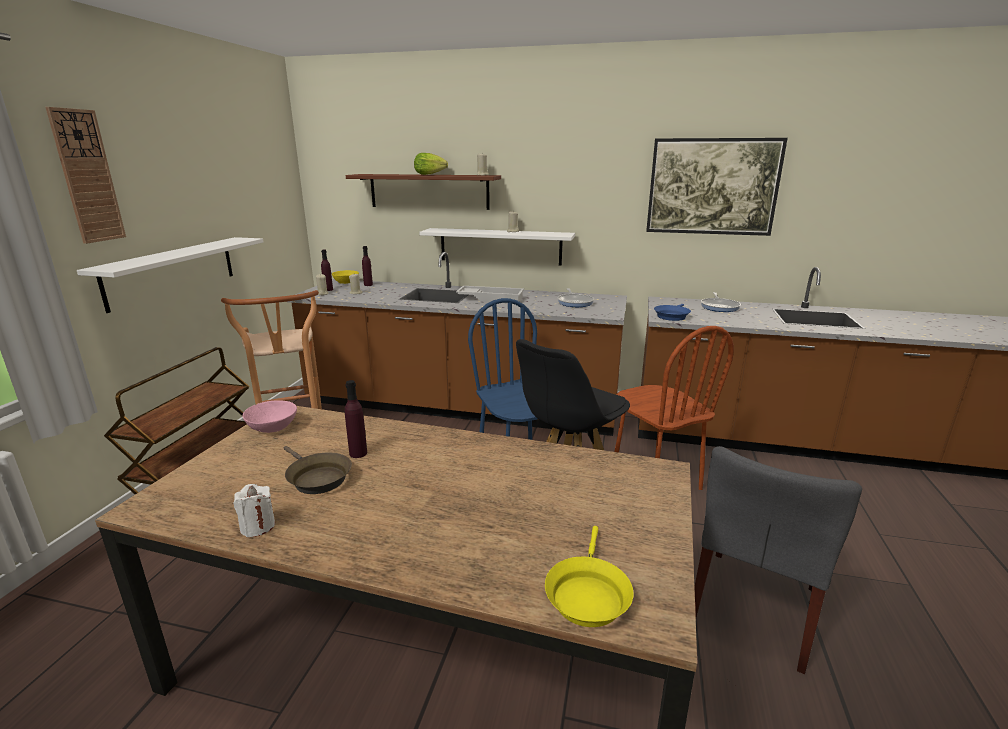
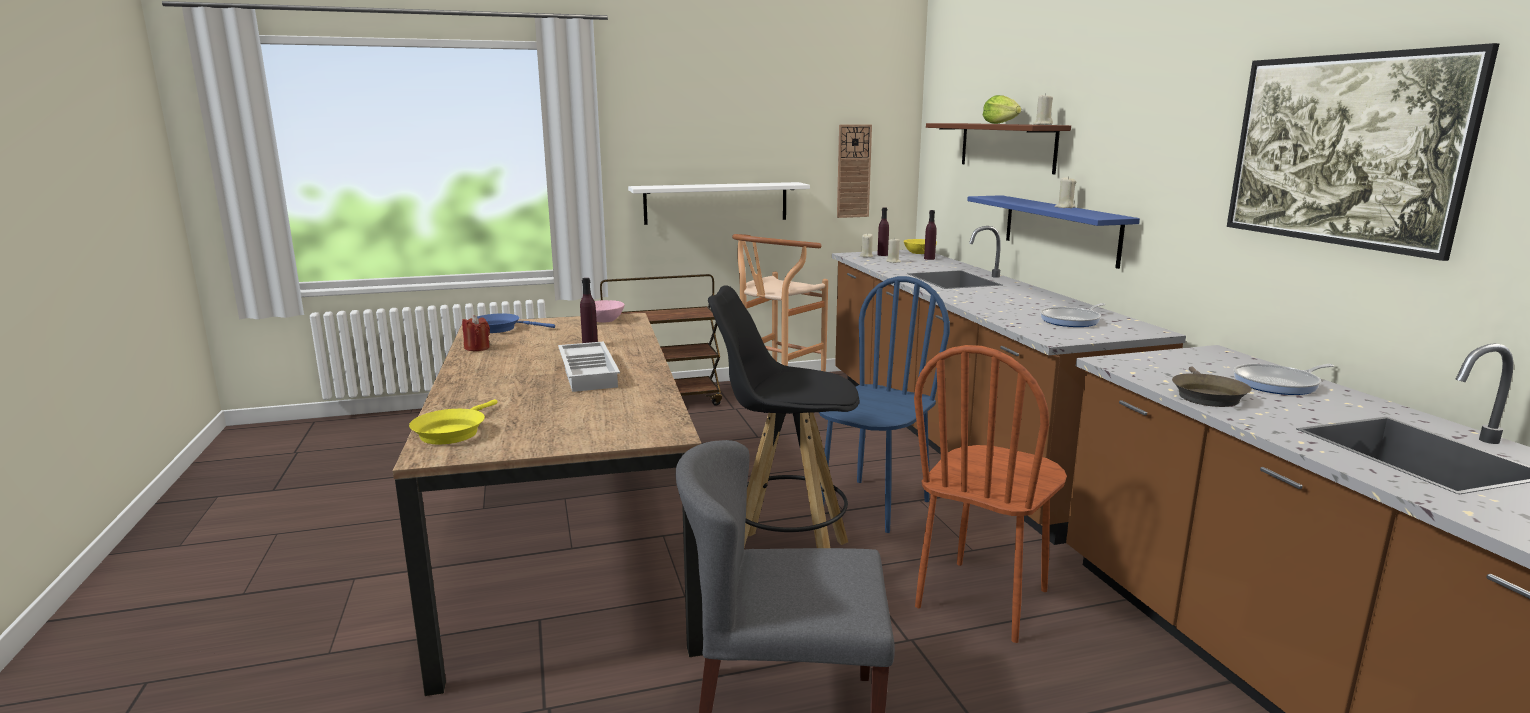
camera: 60 degrees right, 5 degrees down
(87, 177) = (655, 115): wall clock -> wall clock (853, 171)
(258, 526) = (477, 348): white candle -> red candle
(316, 478) = (545, 345): brown frying pan -> brown frying pan (1206, 396)
(491, 298) = (994, 294): white tray -> white tray (590, 373)
(500, 246) = (1060, 229): white shelf -> blue shelf
(587, 594) = (452, 432): yellow frying pan -> yellow frying pan turned 60 degrees counterclockwise
(672, 316) = (1137, 365): blue frying pan -> blue frying pan (500, 328)

